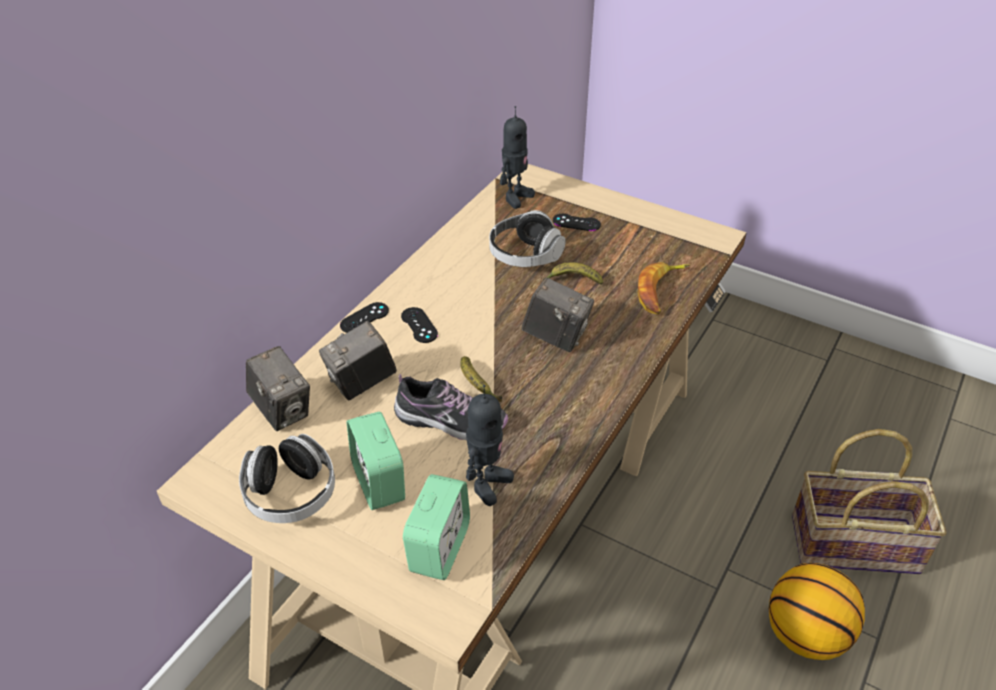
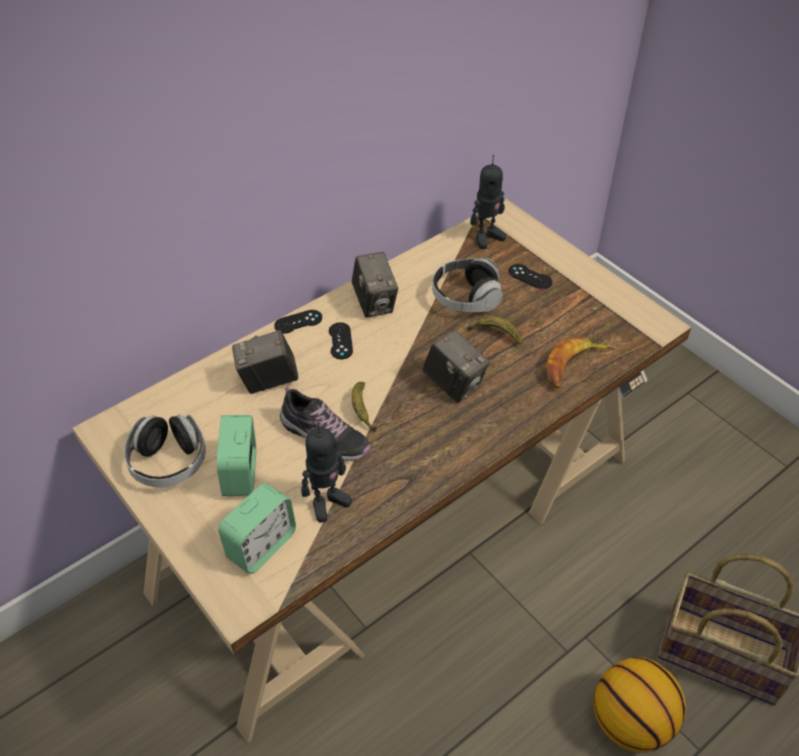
camera: 20 degrees right, 5 degrees up
(282, 410) = (195, 387): camera -> camera (375, 303)

